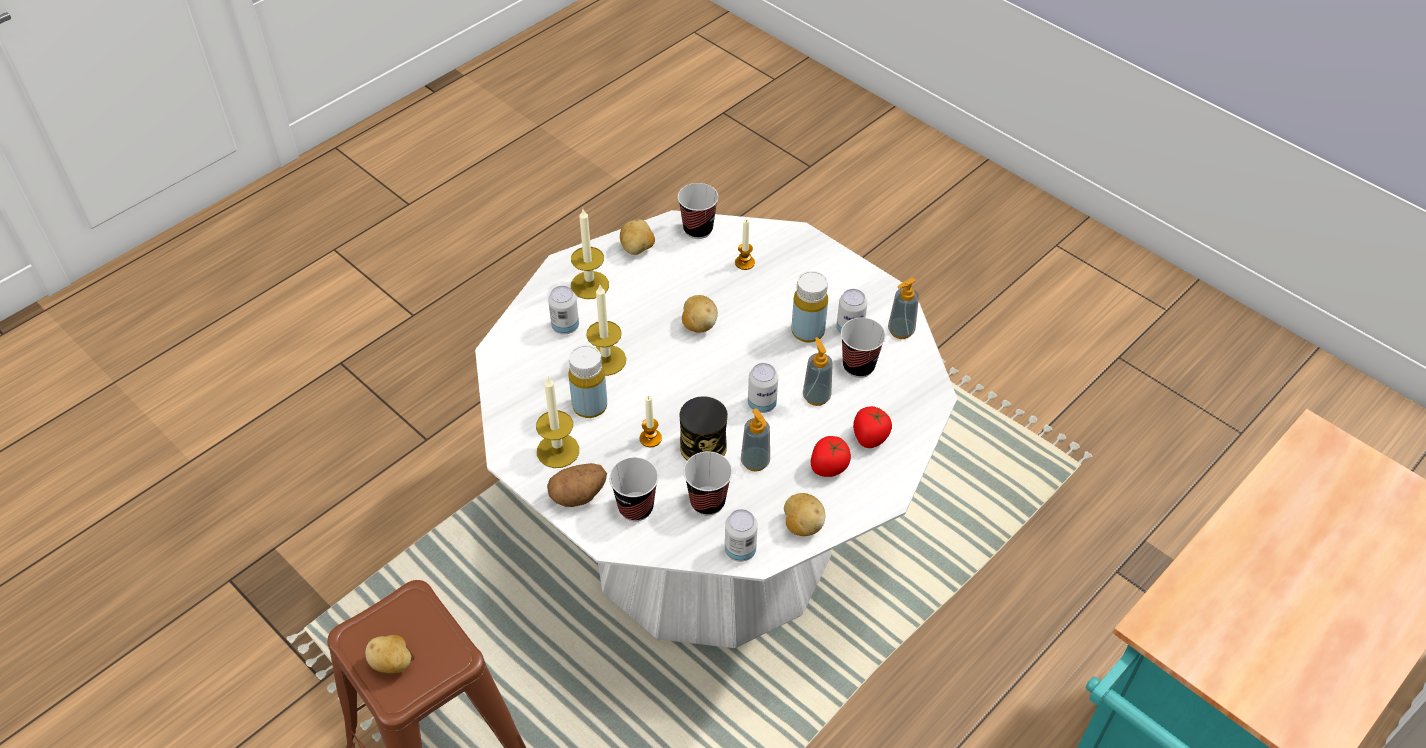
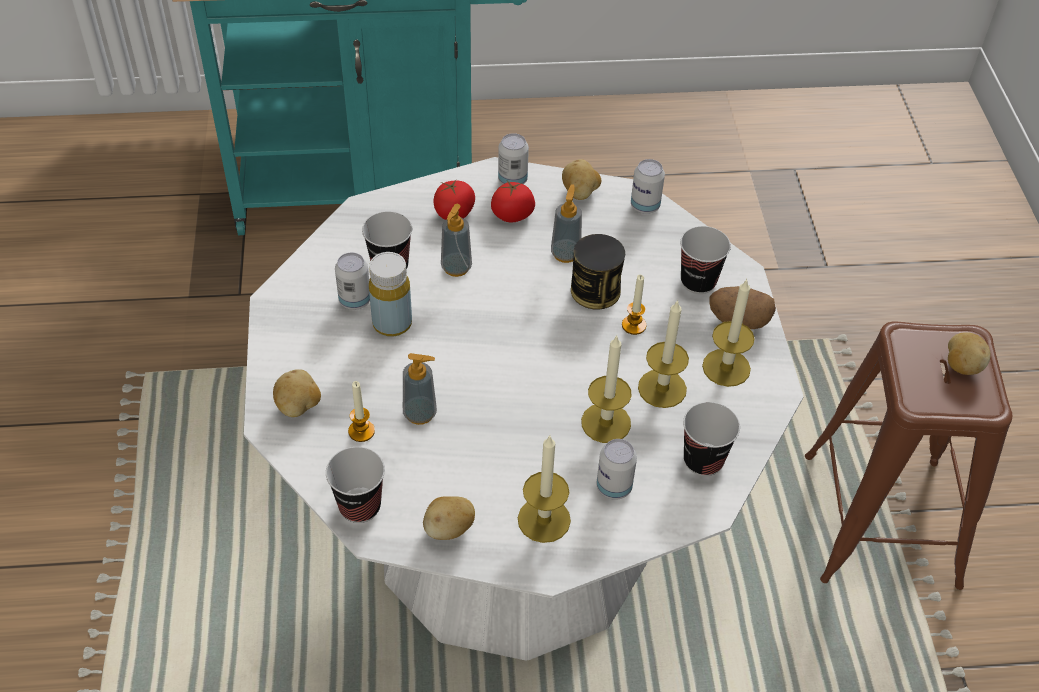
camera: 140 degrees left, 0 degrees up
(589, 406) = (662, 388): yellow bottle -> candle
(698, 325) = (481, 397): potato -> potato (299, 406)
(707, 502) = (635, 250): cup -> cup (703, 460)
(762, 404) = (508, 291): can -> can (512, 180)
(900, 331) = (315, 270): soap dispenser -> soap dispenser (420, 413)

